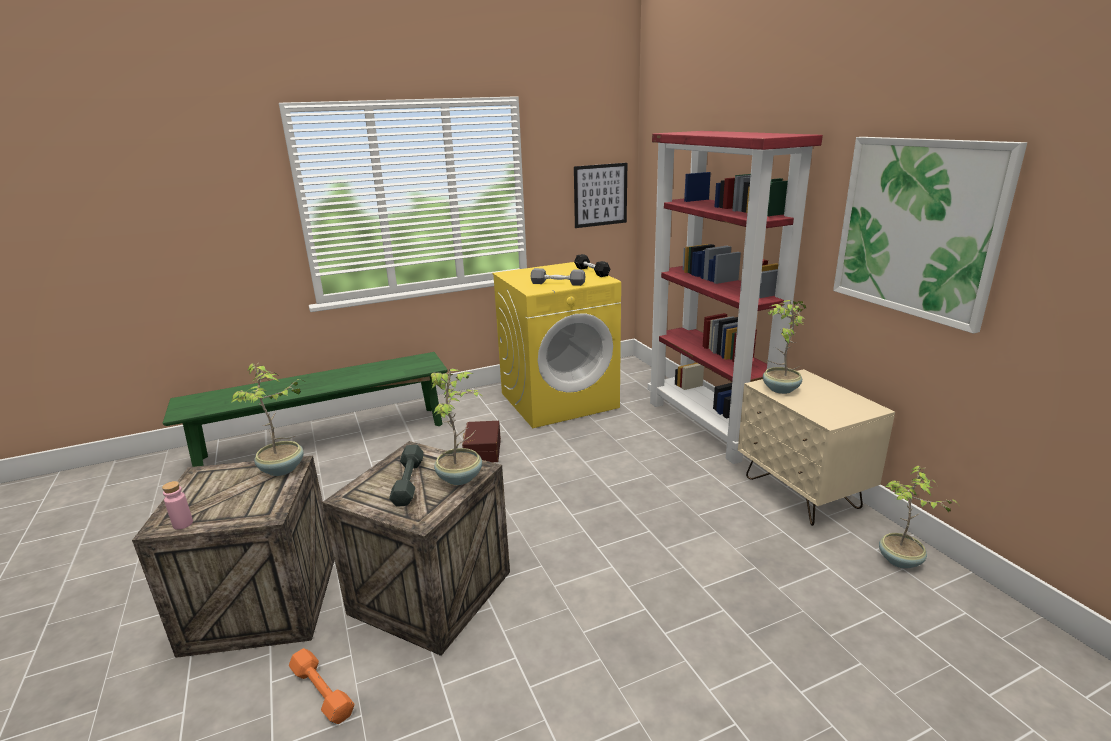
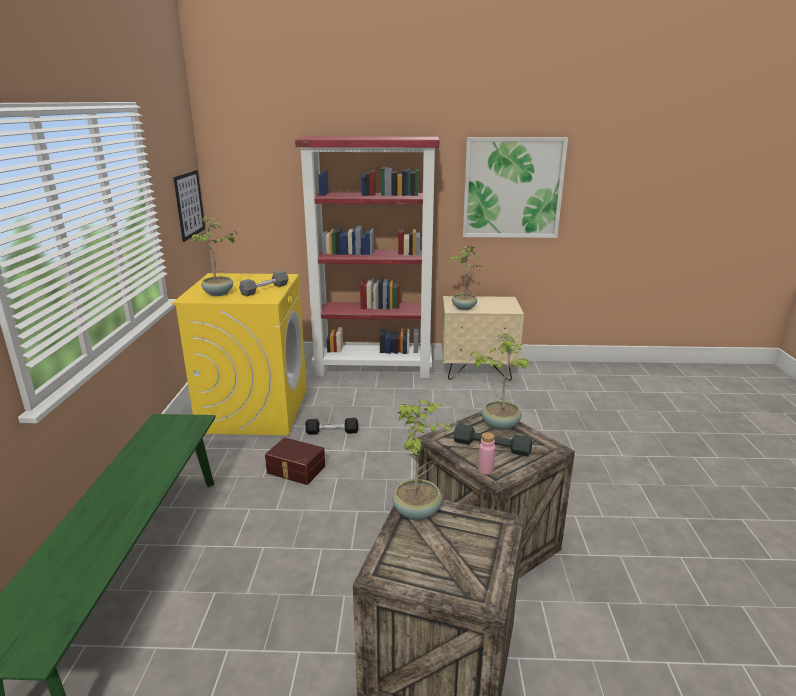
camera: 65 degrees left, 0 degrees up
(183, 524) = (491, 582): pink bottle -> pink bottle (485, 470)
(321, 691) = (577, 624): orange dumbbell -> none
(591, 271) = (253, 275): black dumbbell -> black dumbbell (332, 432)
(900, 561) = (552, 372): potted plant -> potted plant (219, 293)

